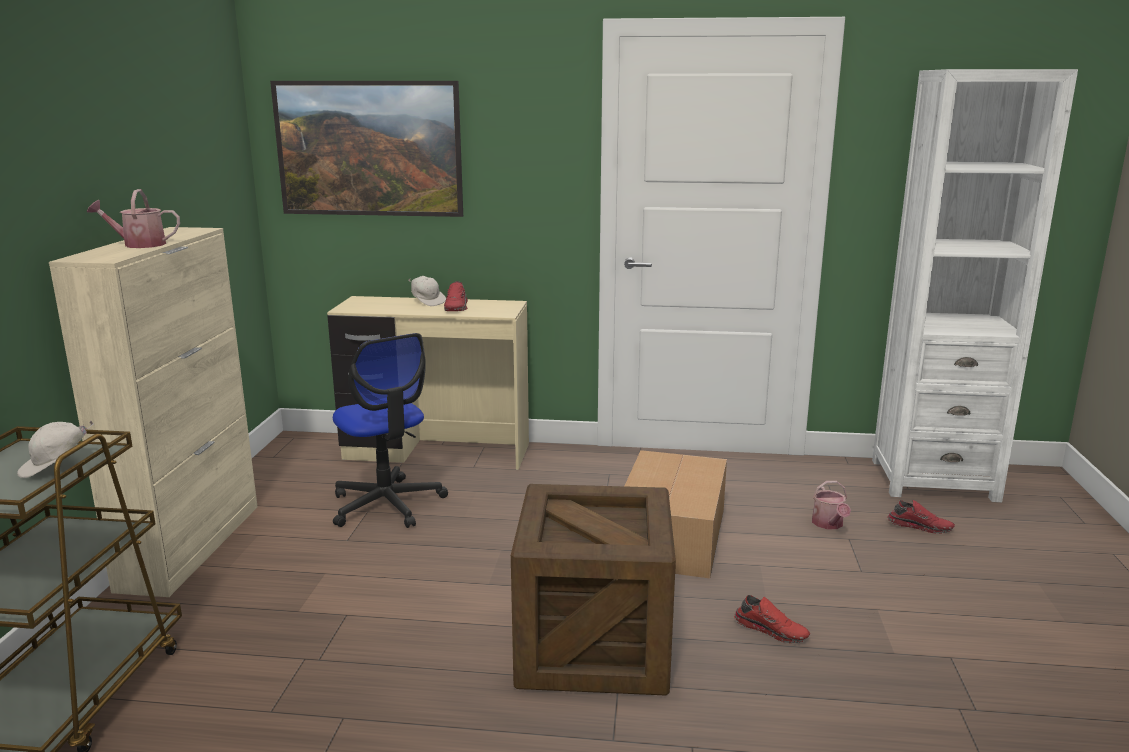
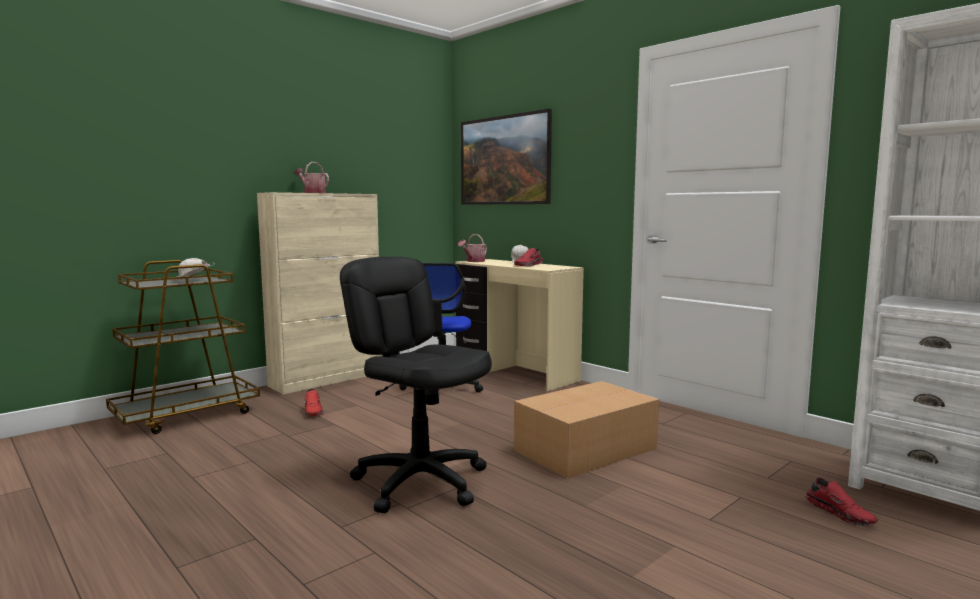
camera: 40 degrees right, 10 degrees down
(593, 646) = (421, 482): crate -> black office chair
(771, 630) = (555, 521): red shoe -> red shoe (314, 411)
(829, 524) = (738, 483): watering can -> watering can (473, 261)

